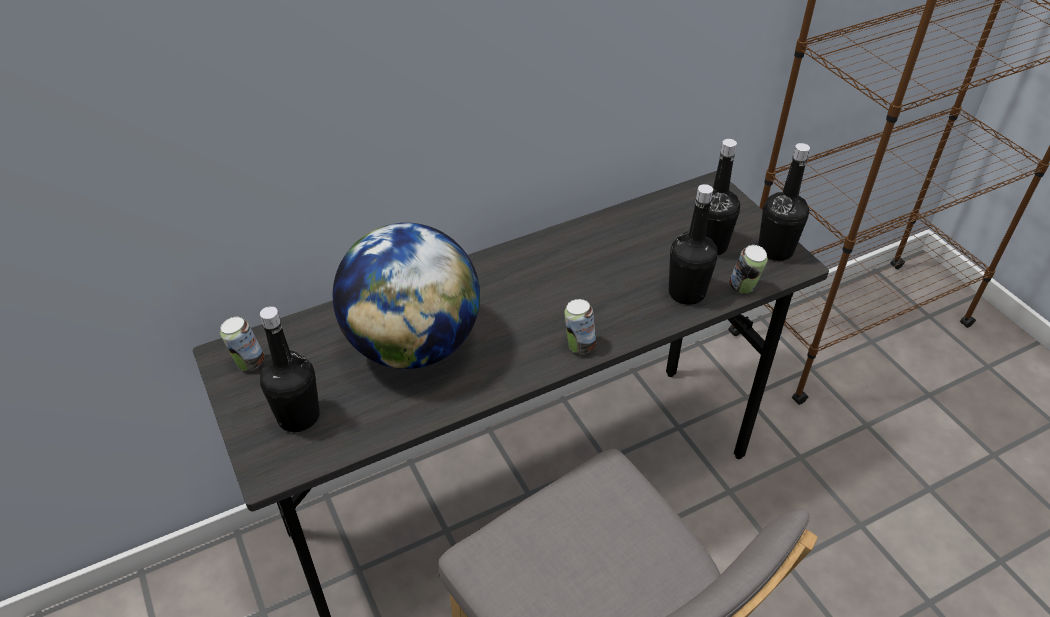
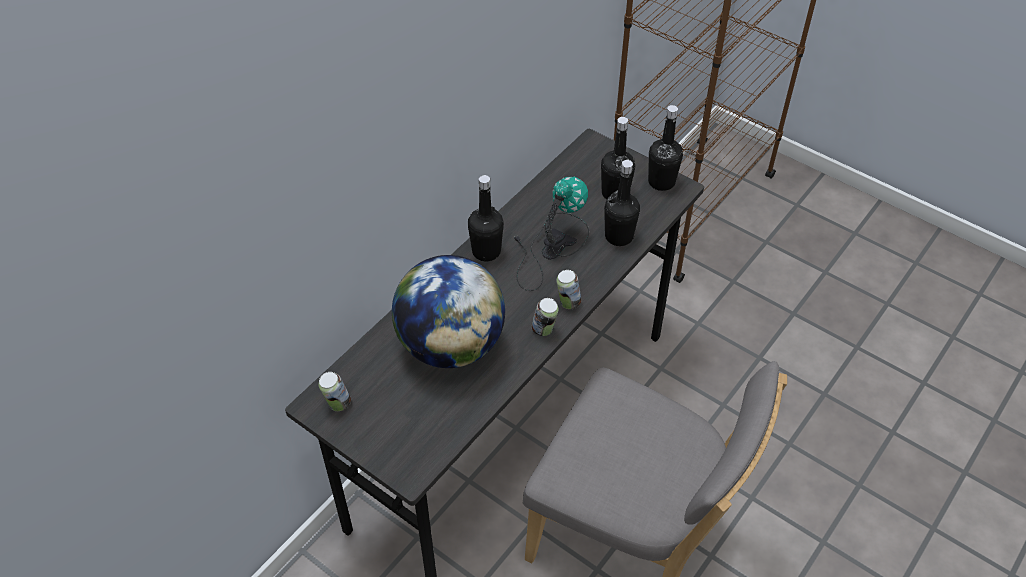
camera: 25 degrees left, 5 degrees up
(298, 416) = (404, 428): black bottle -> black bottle (486, 251)
(595, 278) = (549, 247): none -> table lamp
(743, 288) = (655, 219): can -> can (544, 330)

